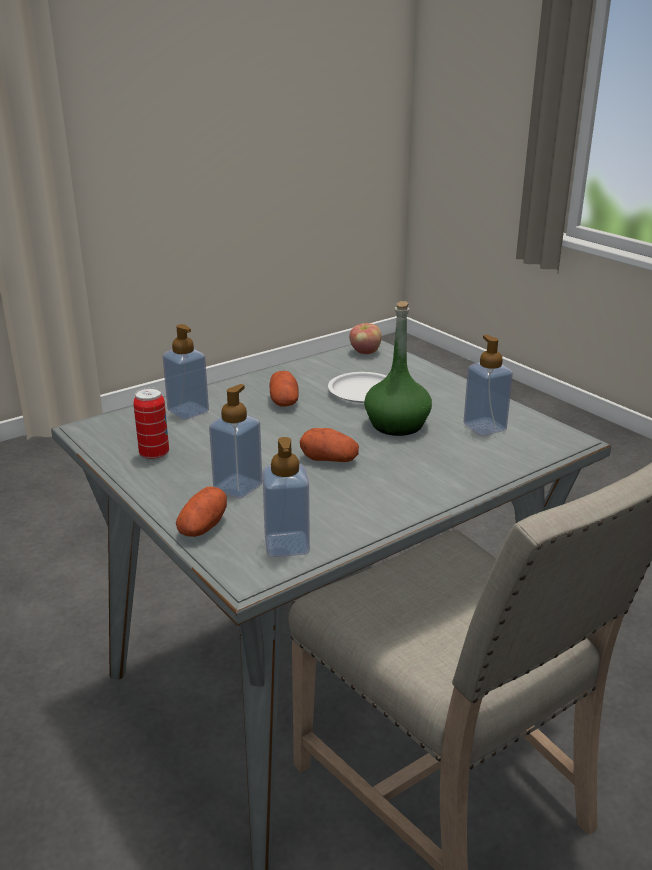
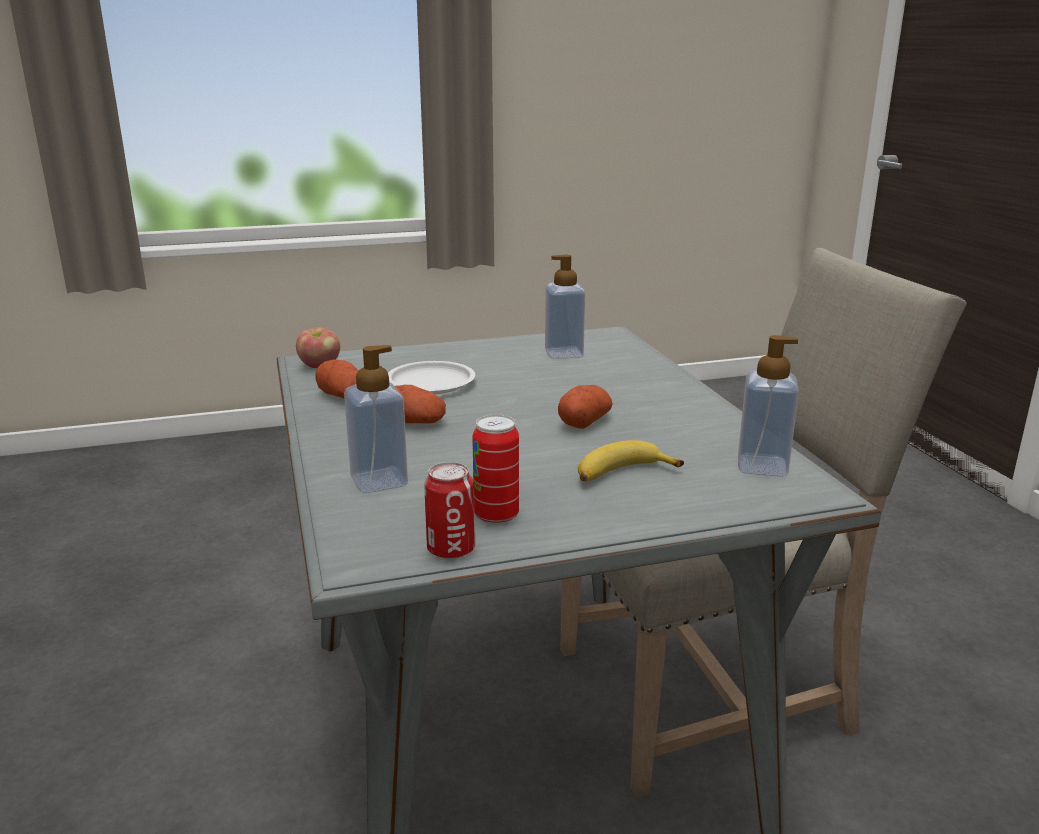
camera: 70 degrees left, 5 degrees down
(107, 449) = (451, 550): none -> can
(203, 527) = (709, 504): potato -> potato (344, 396)
(238, 487) = (622, 475): soap dispenser -> banana
(397, 425) = (528, 382): green bottle -> none

